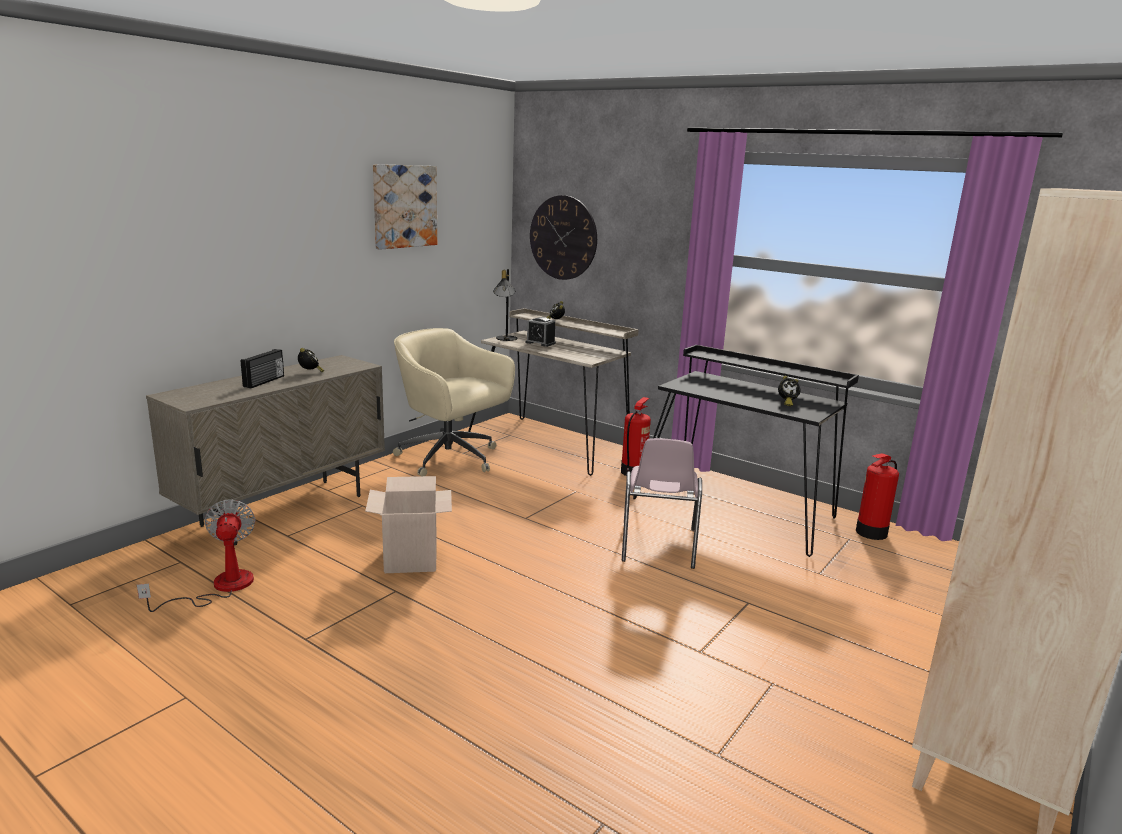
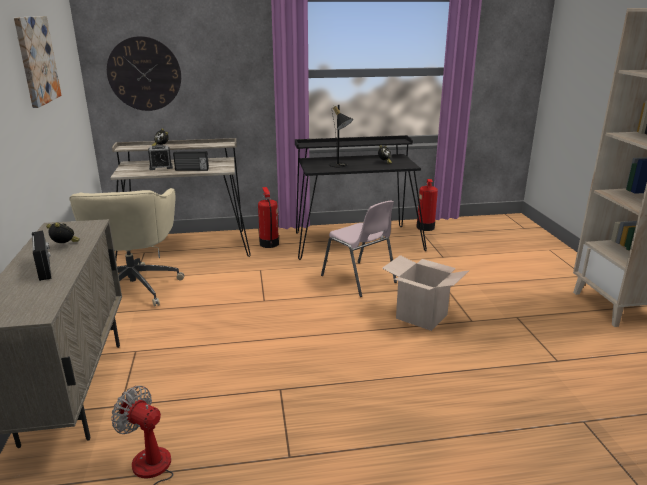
camera: 45 degrees left, 5 degrees up
(411, 559) = (248, 364): cardboard box -> cardboard box (421, 316)
(451, 459) = (135, 286): beige office chair -> beige office chair turned 90 degrees counterclockwise
(505, 339) = (127, 171): black table lamp -> black table lamp (340, 165)
(559, 352) = (192, 170): none -> radio

